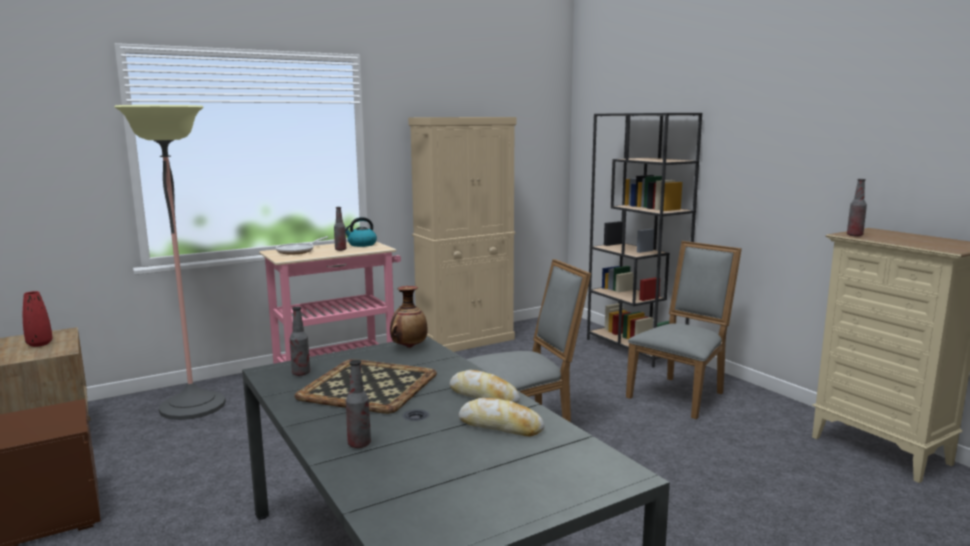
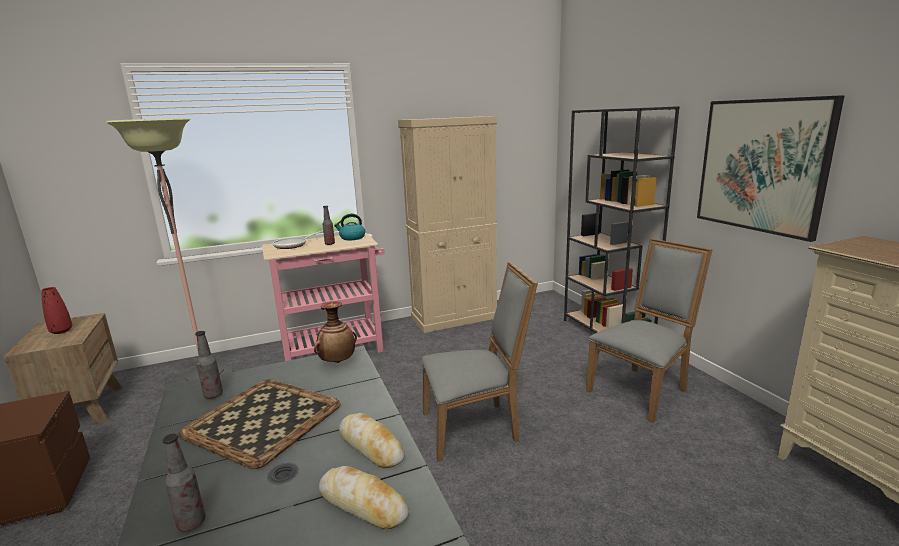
camera: 10 degrees right, 5 degrees up
(781, 168) = (762, 165): none -> picture
(854, 235) = (845, 249): bottle -> none

